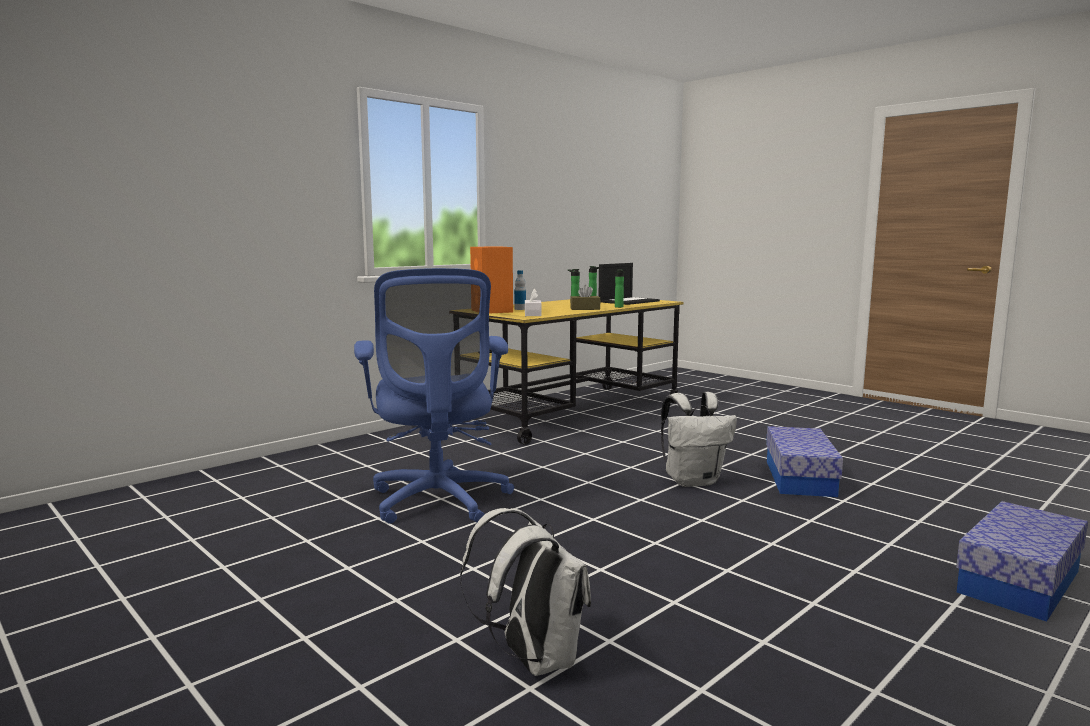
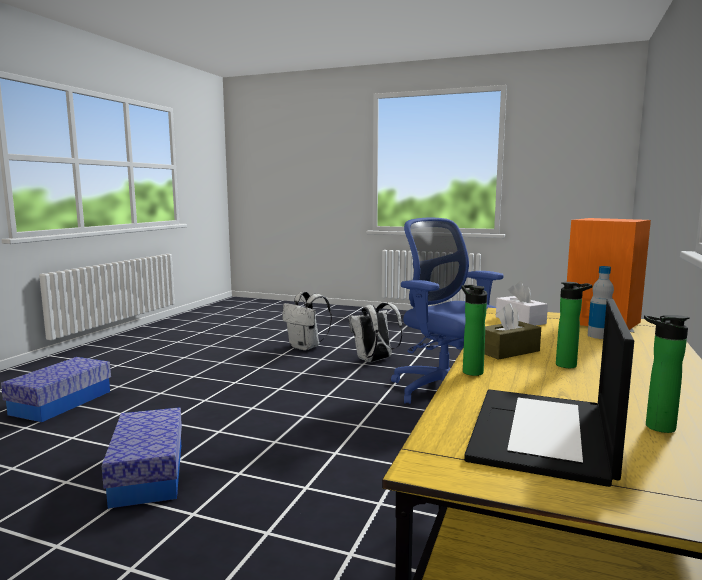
camera: 155 degrees right, 0 degrees up
(693, 481) = (265, 445): white backpack -> white backpack (374, 361)

